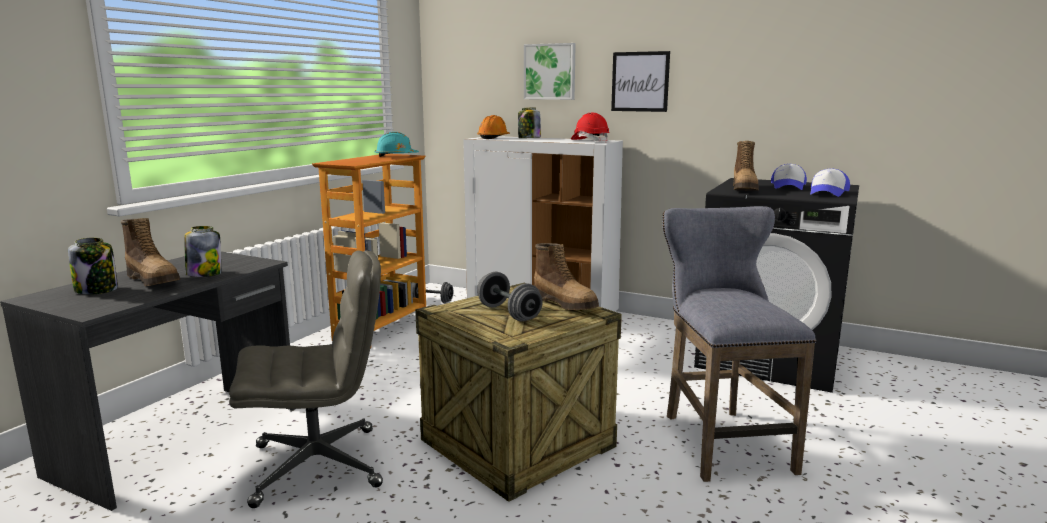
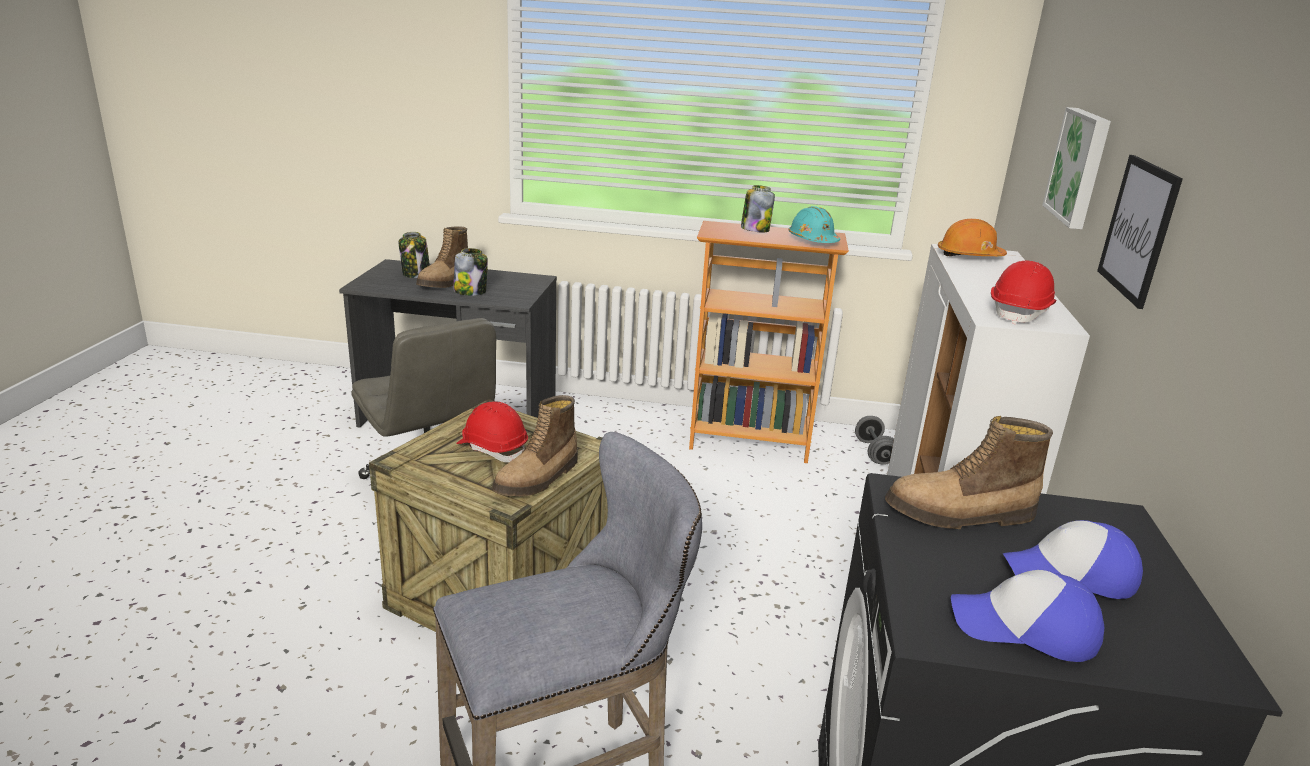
camera: 70 degrees right, 10 degrees up
(508, 313) = (493, 449): grey dumbbell -> red hard hat
(529, 138) = (997, 274): jar -> jar (755, 230)

